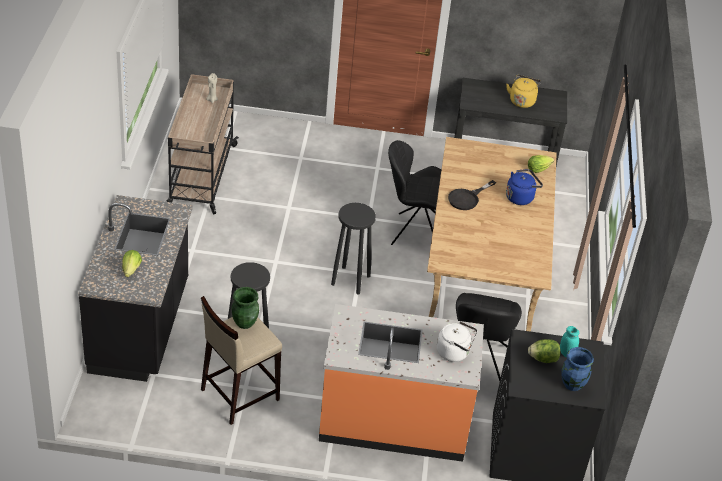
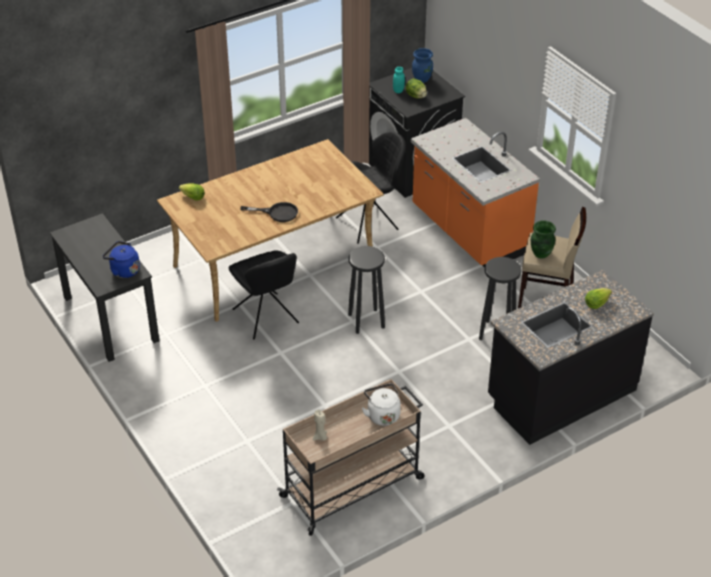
camera: 125 degrees left, 0 degrees up
(455, 352) = (452, 137): white kettle -> white kettle (382, 415)
(521, 197) = (241, 190): blue kettle -> blue kettle (123, 270)
(522, 100) = (96, 248): yellow kettle -> none

